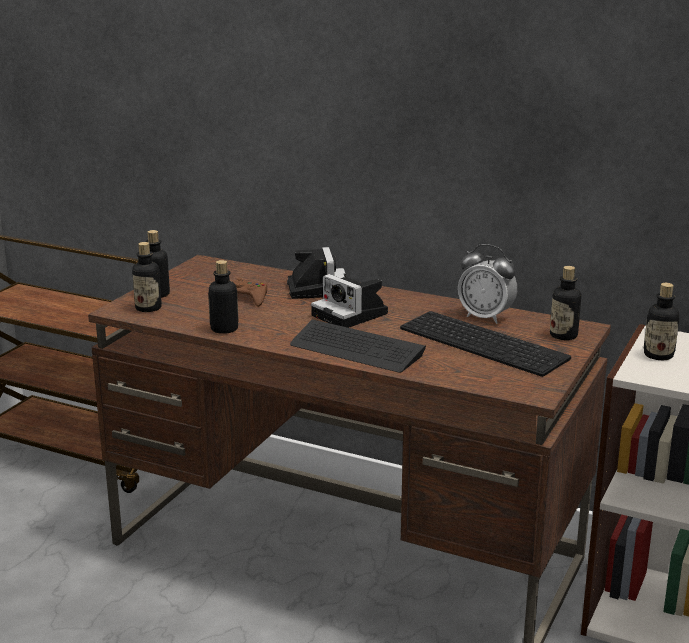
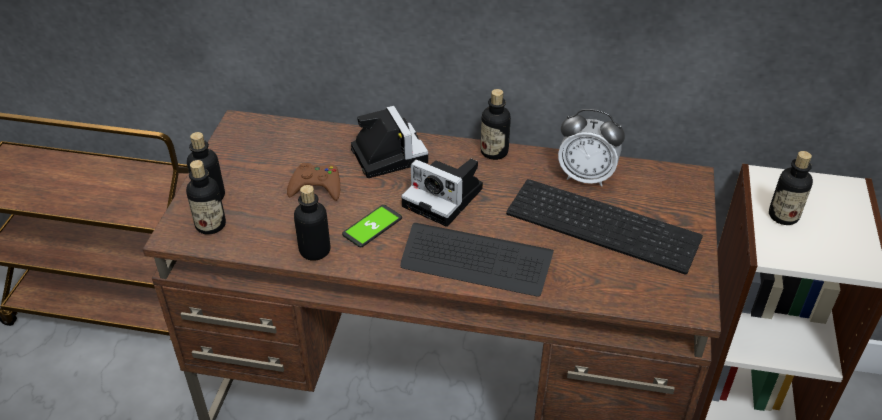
camera: 15 degrees left, 20 degrees up
(279, 322) = (372, 227): none -> phone
(563, 335) = (676, 196): bottle -> bottle (494, 152)

